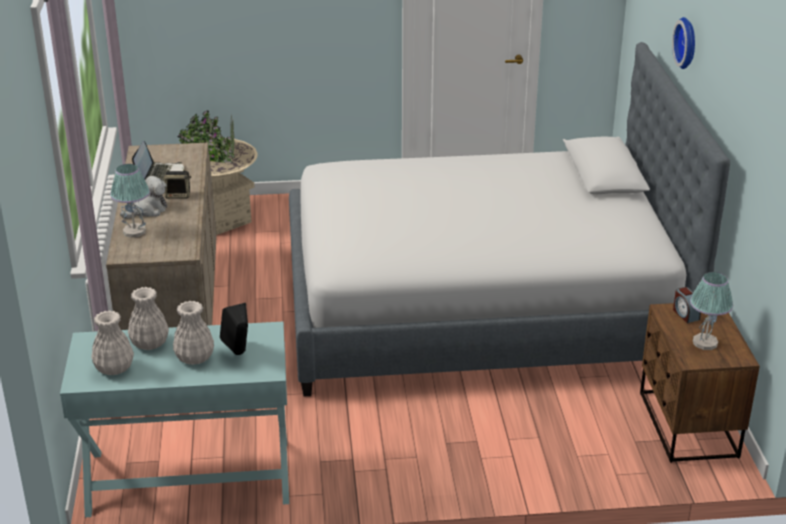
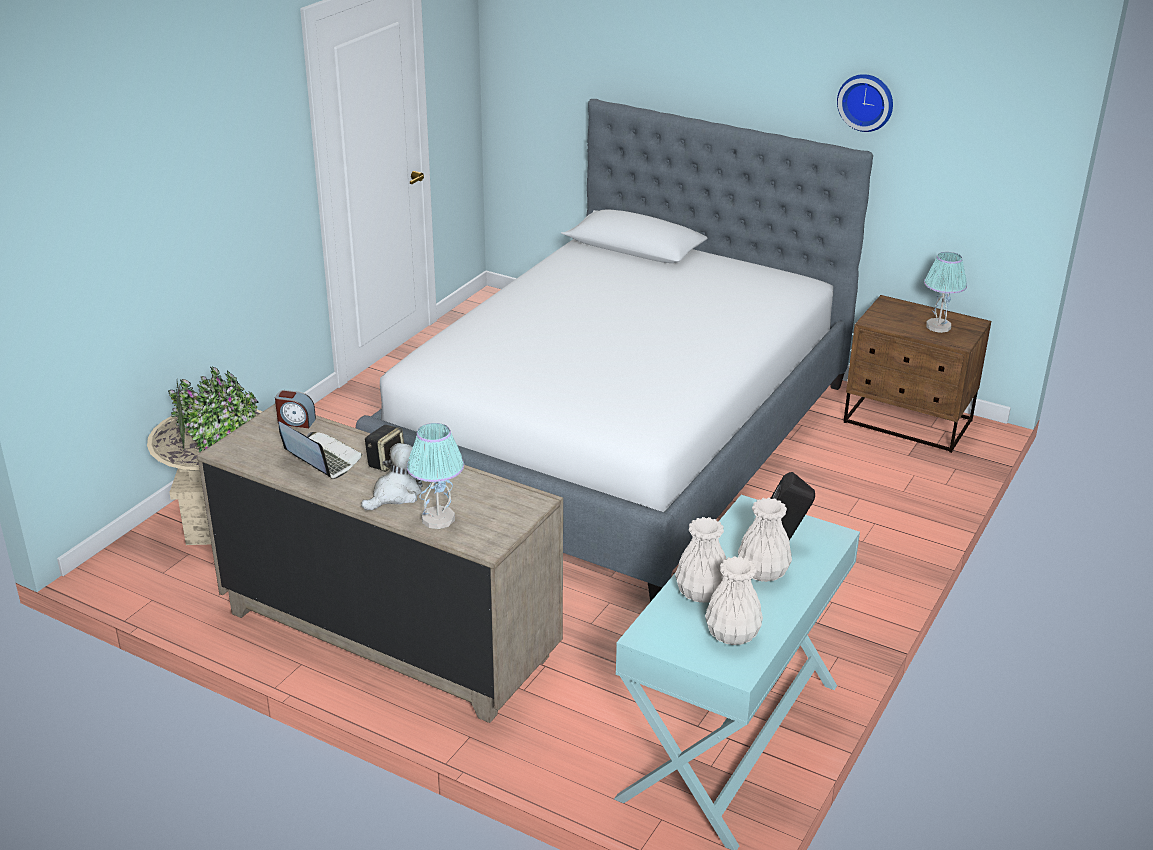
camera: 55 degrees left, 0 degrees up
(147, 210) = (396, 494): plush toy -> plush toy turned 45 degrees clockwise
(685, 314) = (887, 316): alarm clock -> alarm clock (296, 421)
(688, 43) = (694, 72): wall clock -> wall clock (866, 101)

